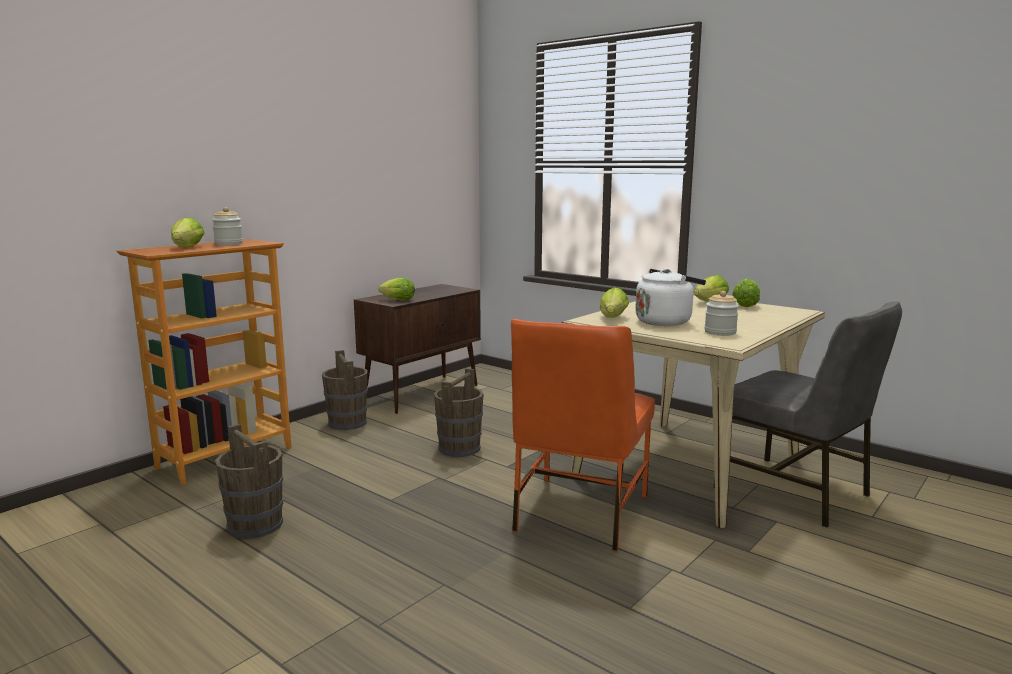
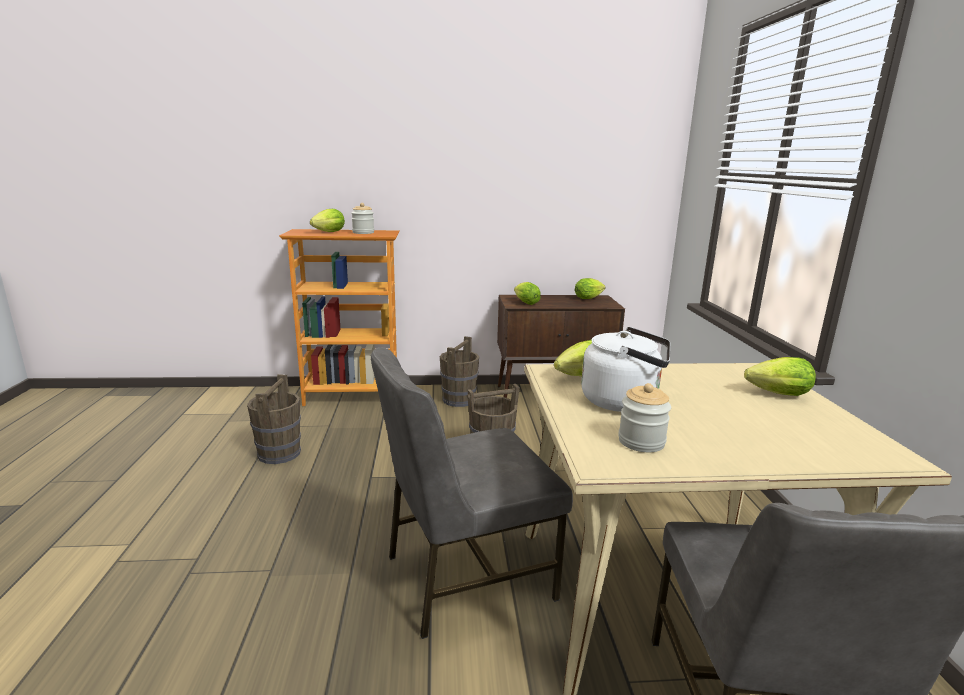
camera: 45 degrees right, 5 degrees up
(578, 513) = (465, 575): orange chair -> grey chair
(745, 305) = (822, 415): lettuce -> lettuce (589, 298)

